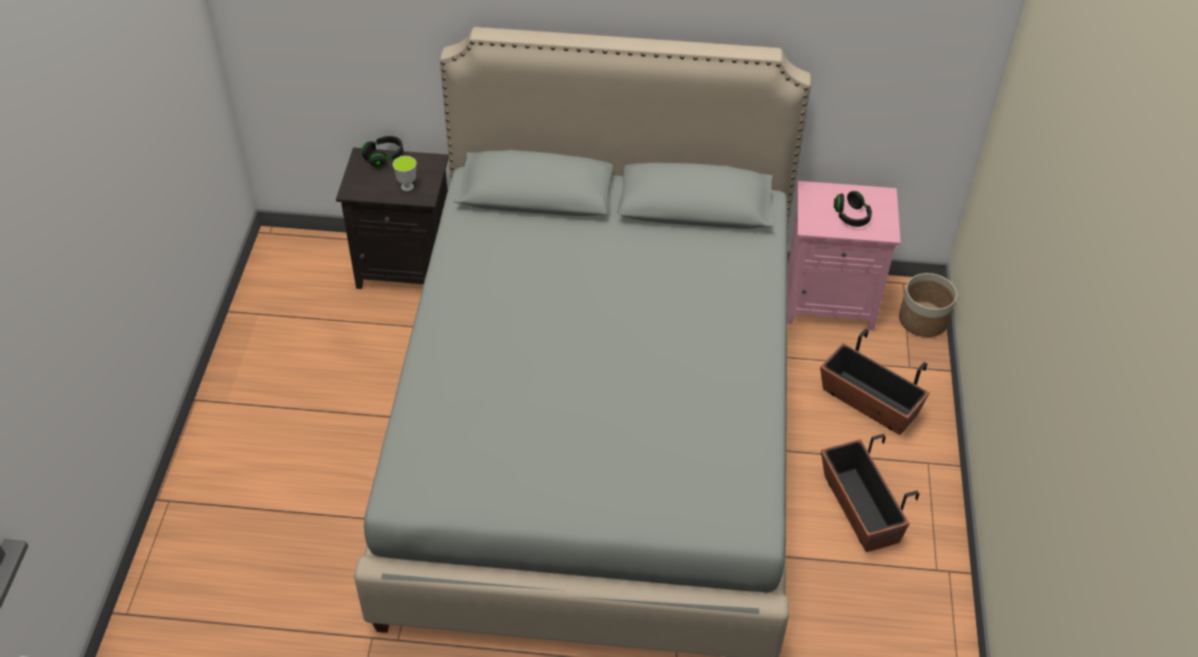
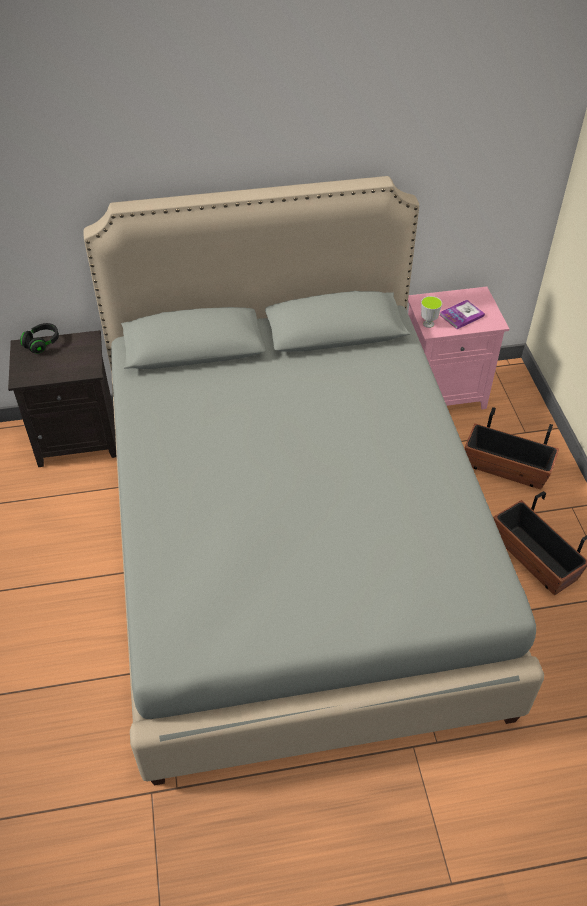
camera: 15 degrees left, 0 degrees up
(407, 187) = (72, 365): cup -> cup (428, 324)
(851, 216) = (461, 315): black headphones -> book
(923, 320) = (520, 393): planter -> none

